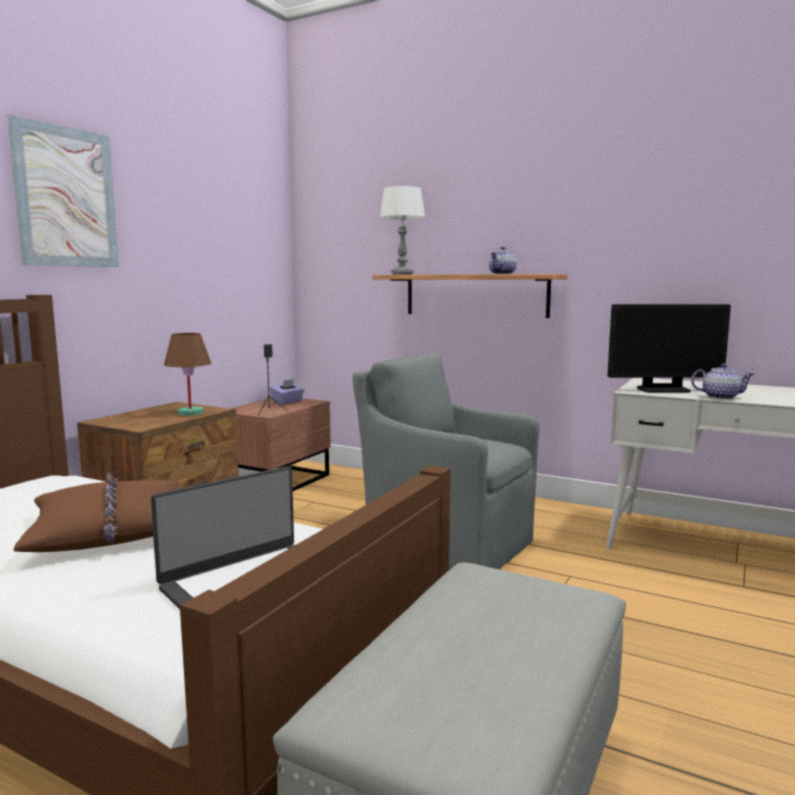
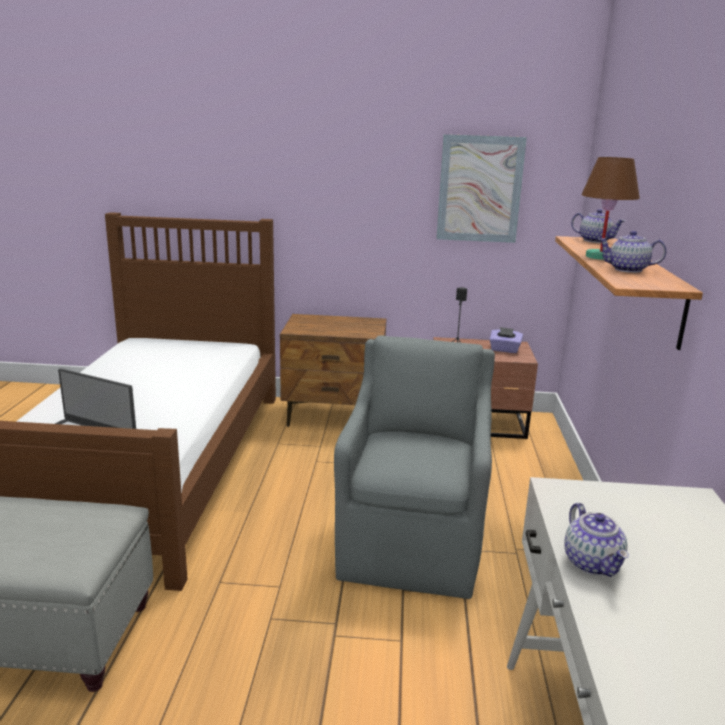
camera: 65 degrees right, 10 degrees up
(66, 197) = (304, 146): picture -> picture (480, 189)
(109, 530) = (150, 386): brown pillow -> none
(190, 413) = (351, 331): brown table lamp -> brown table lamp (601, 257)
(402, 274) = (595, 240): white table lamp -> teapot
(663, 389) = (603, 513): monitor -> none

